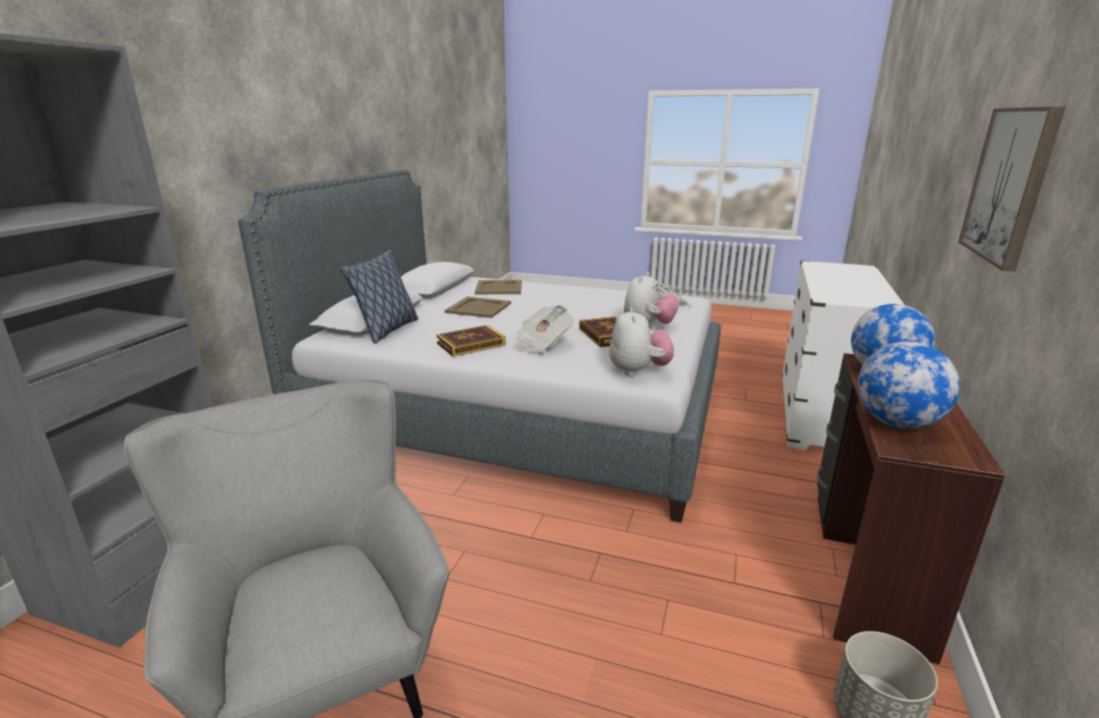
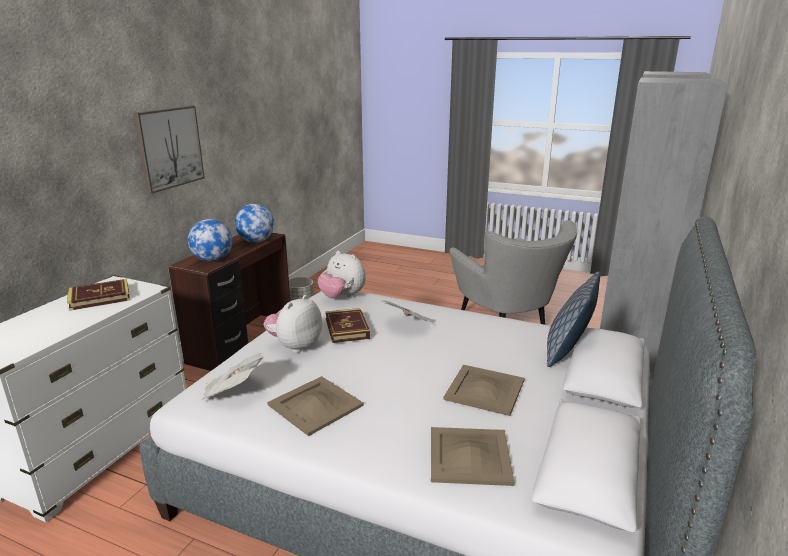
camera: 175 degrees left, 0 degrees up
(471, 344) = (472, 328): book -> book (100, 298)
(601, 299) = (315, 404): none -> beige tray
(638, 371) = (342, 297): plush toy -> plush toy turned 60 degrees counterclockwise

